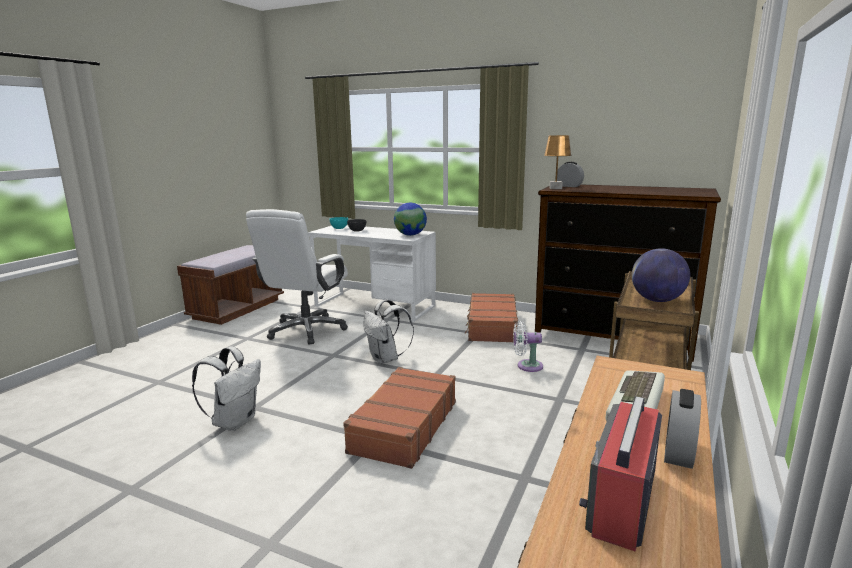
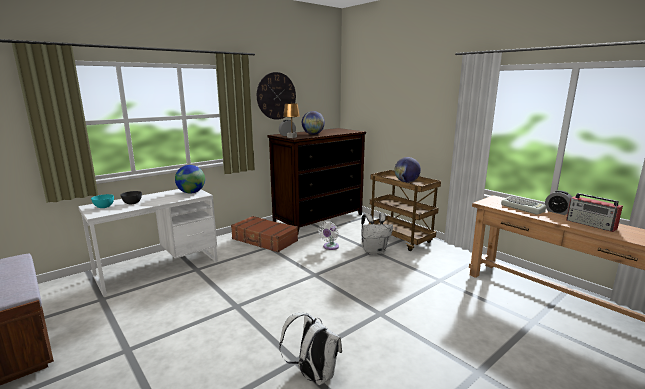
camera: 65 degrees left, 0 degrees up
(306, 330) = (161, 310): white office chair -> none
(386, 359) = (271, 286): white backpack -> white backpack (374, 251)
(403, 427) = (372, 300): brown suitcase -> none
(581, 125) = (276, 96): none -> wall clock
(606, 189) = (313, 134): none -> globe

